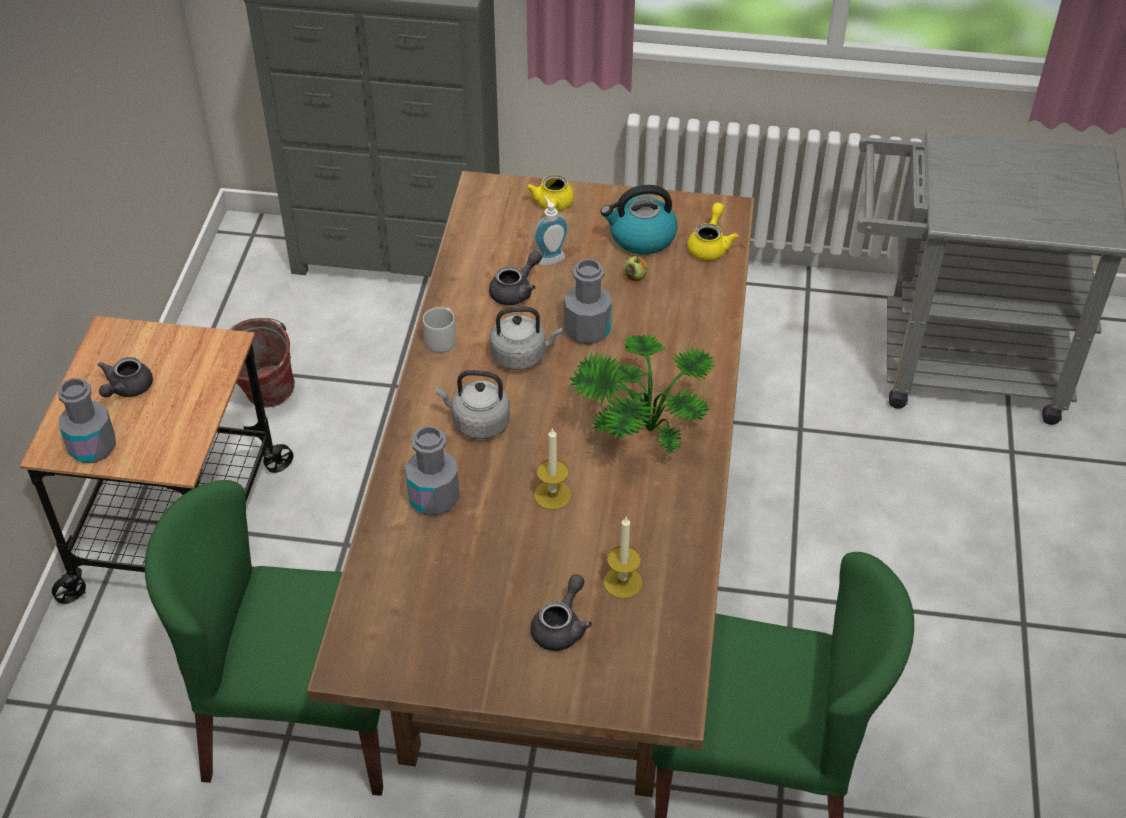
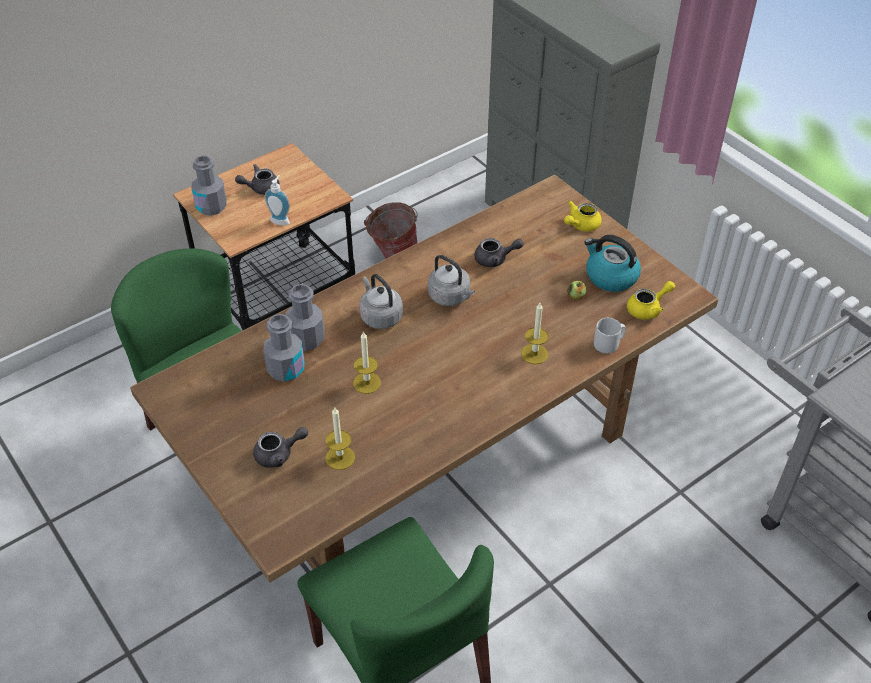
camera: 45 degrees right, 0 degrees up
(442, 339) = (420, 259): grey mug -> grey mug (609, 344)
(549, 258) = (539, 253): soap dispenser -> soap dispenser (281, 220)
(587, 330) = (506, 308): grey bottle -> grey bottle (286, 369)
(639, 430) = (461, 383): potted plant -> none
(668, 355) = (534, 354): none -> candle

